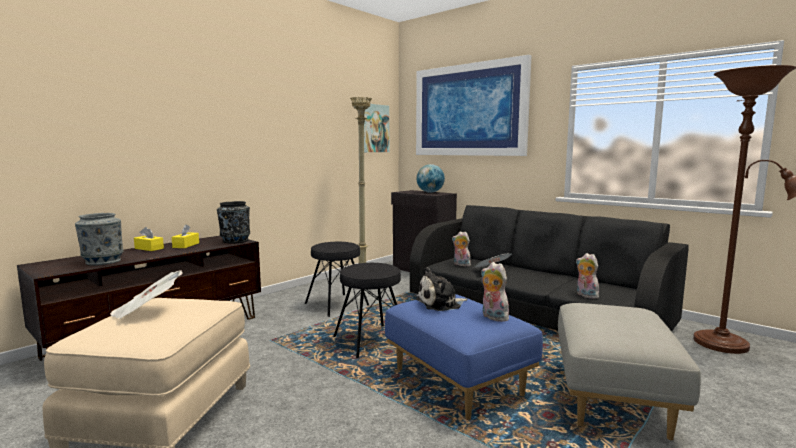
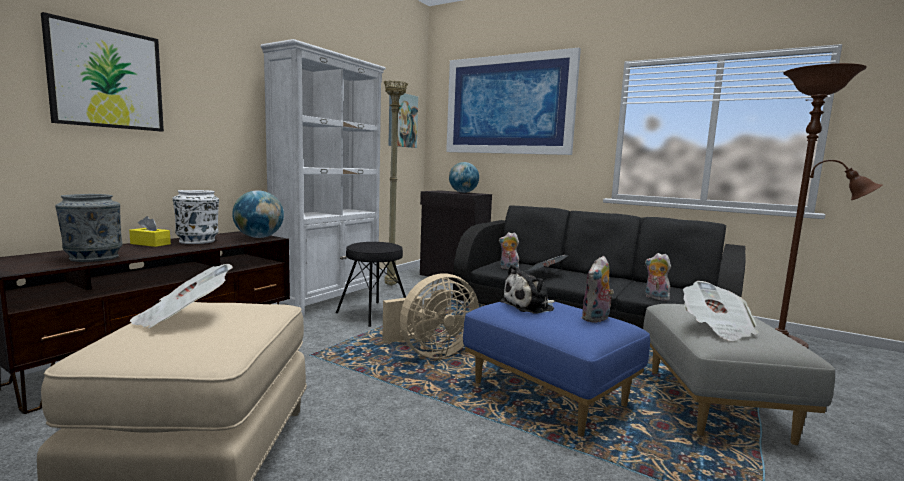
camera: 10 degrees left, 0 degrees up
(115, 121) = (106, 78): none -> picture
(186, 245) = (198, 241): yellow tissue box -> white vase
(235, 241) = (259, 237): black vase -> globe
(303, 291) = (329, 299): none -> white bookcase
(371, 341) = (431, 353): black stool -> beige fan
(493, 317) = (596, 319): plush toy -> plush toy turned 90 degrees counterclockwise
(602, 328) = (716, 328): none -> newspaper

